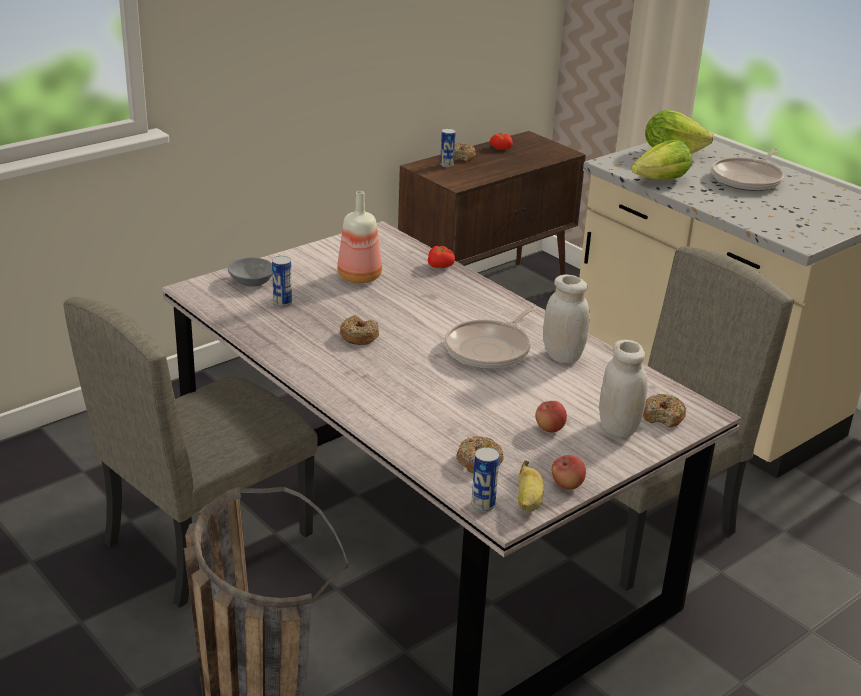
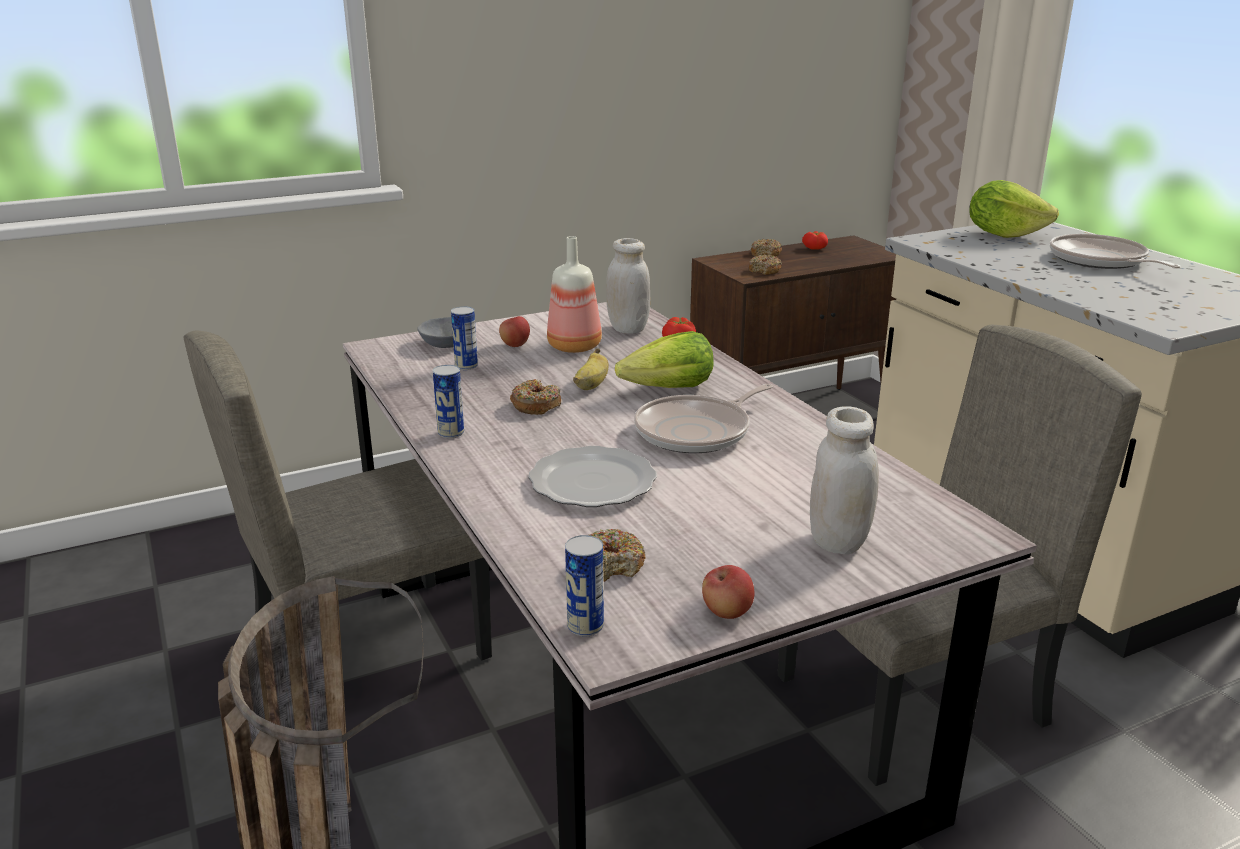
camera: 15 degrees right, 5 degrees down
(434, 398) = (591, 481): none -> plate
(447, 165) = (745, 260): can -> can (451, 433)
(528, 502) = (656, 630): banana -> banana (591, 385)
(549, 428) = (734, 532): apple -> apple (515, 345)
(562, 356) = (792, 446): white jar -> white jar (628, 329)
(661, 180) = (980, 257): lettuce -> lettuce (669, 389)
(663, 417) = (912, 533): donut -> donut (765, 270)
(748, 179) = (1100, 261): frying pan -> frying pan turned 105 degrees clockwise

